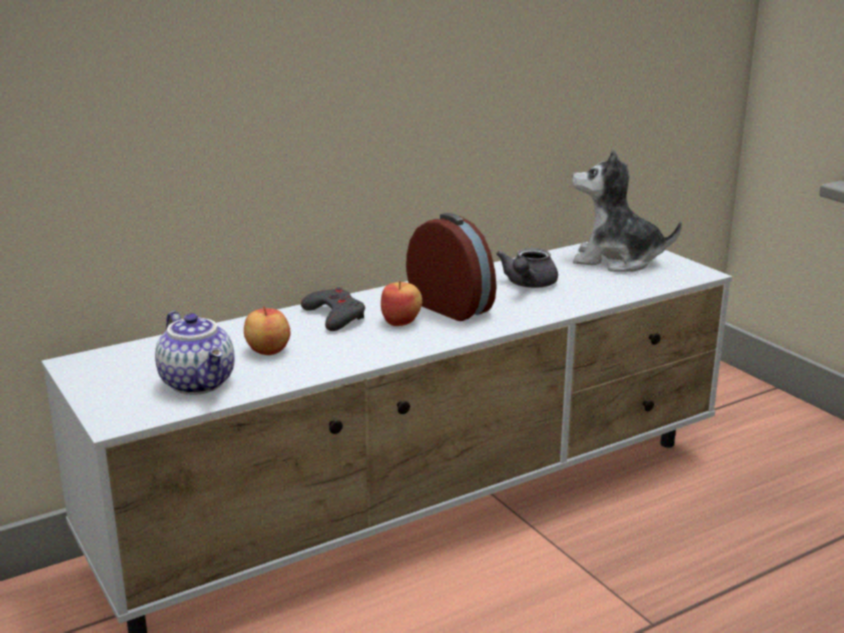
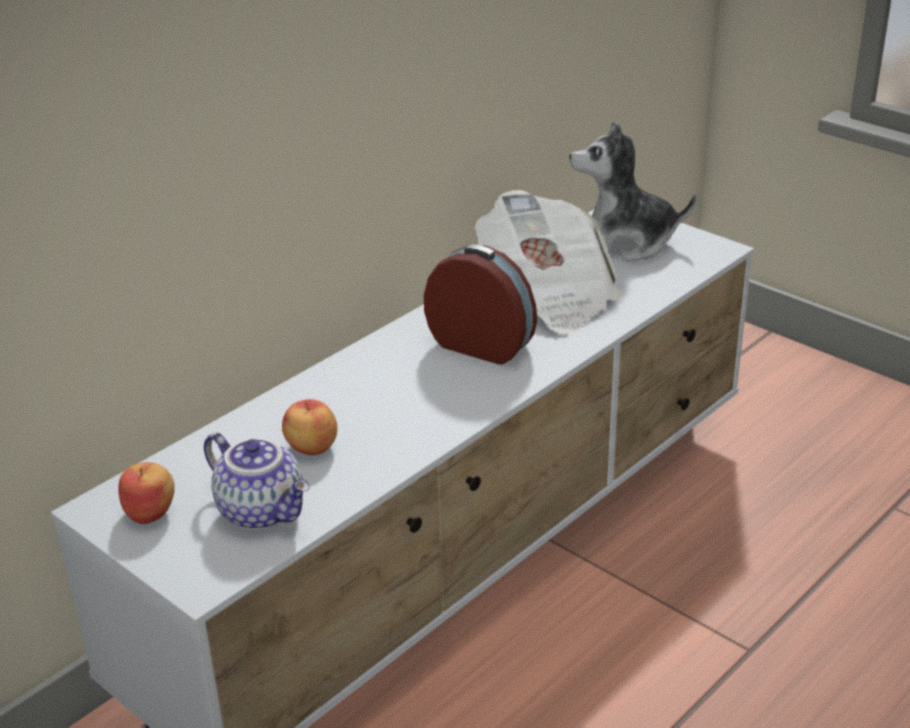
camera: 15 degrees left, 10 degrees up
(335, 316) = (358, 381): grey game controller -> none
(401, 321) = (437, 376): apple -> apple (150, 512)
(528, 284) = (547, 296): grey teapot -> newspaper

